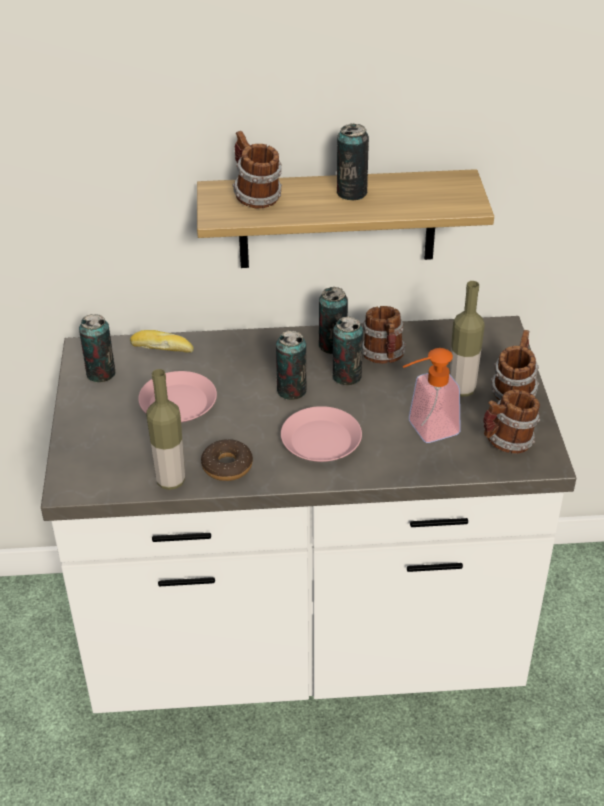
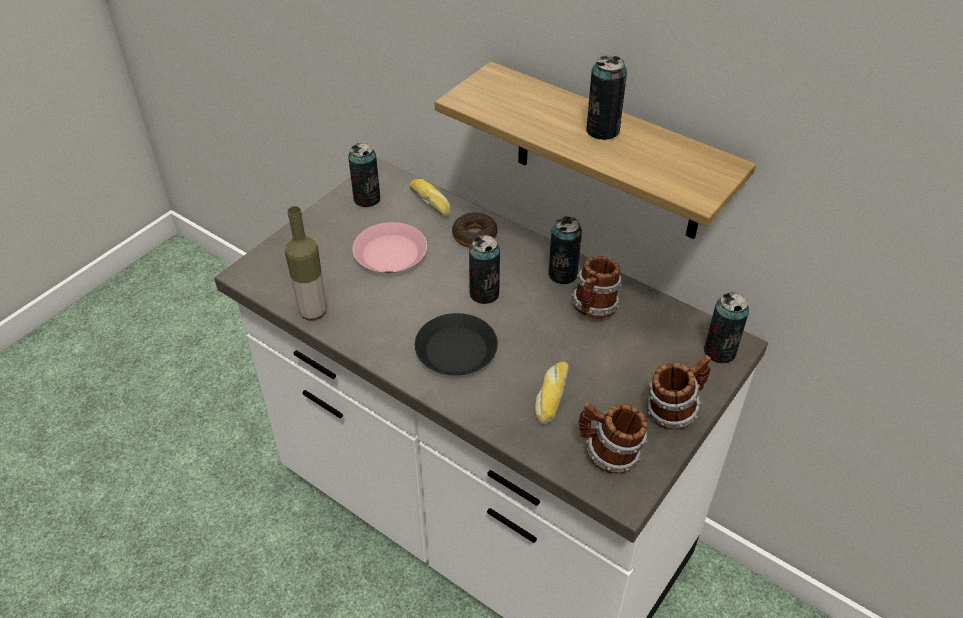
camera: 40 degrees right, 5 degrees up
(227, 466) = (364, 326): donut -> donut (474, 236)
(255, 197) = (515, 96): mug -> none
(320, 441) = (455, 350): pink plate -> black plate
(346, 376) = (542, 308): can -> can (719, 352)
(425, 430) = (550, 396): soap dispenser -> bread
(461, 389) = (627, 379): bottle -> none

